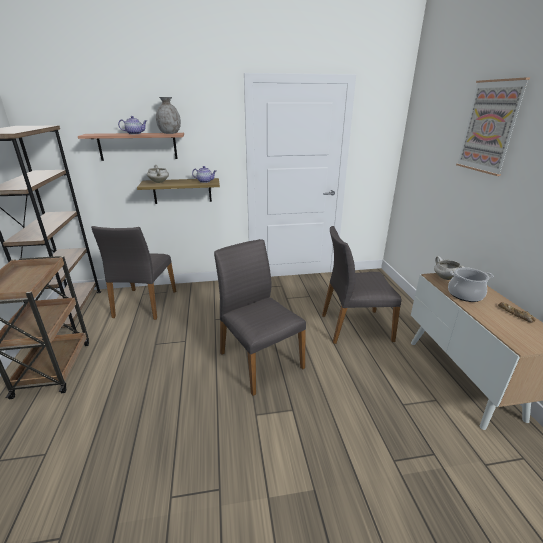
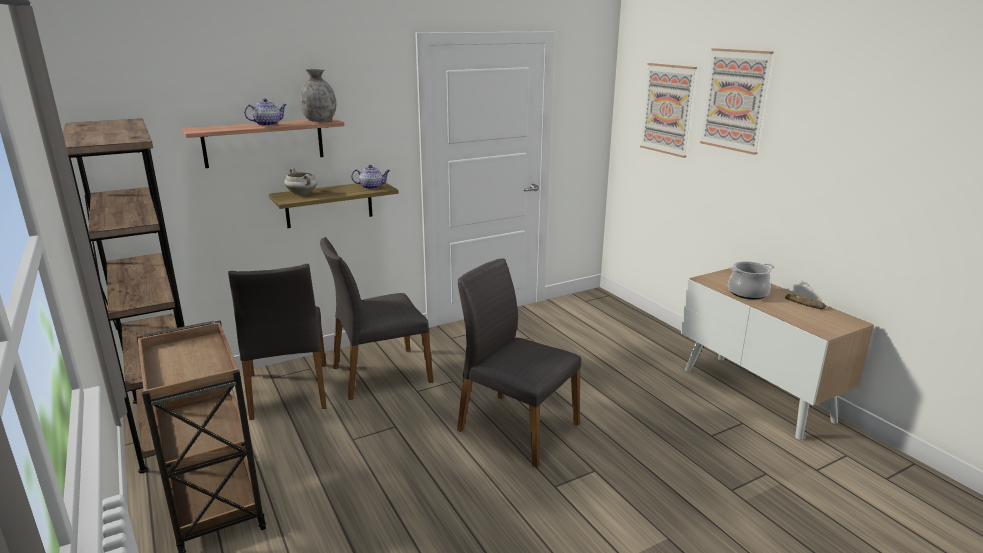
camera: 20 degrees left, 5 degrees down
(354, 327) = (610, 364): grey chair -> grey chair (380, 374)
(438, 137) = (668, 109): none -> picture
(445, 278) = (716, 278): white cooking pot -> none

